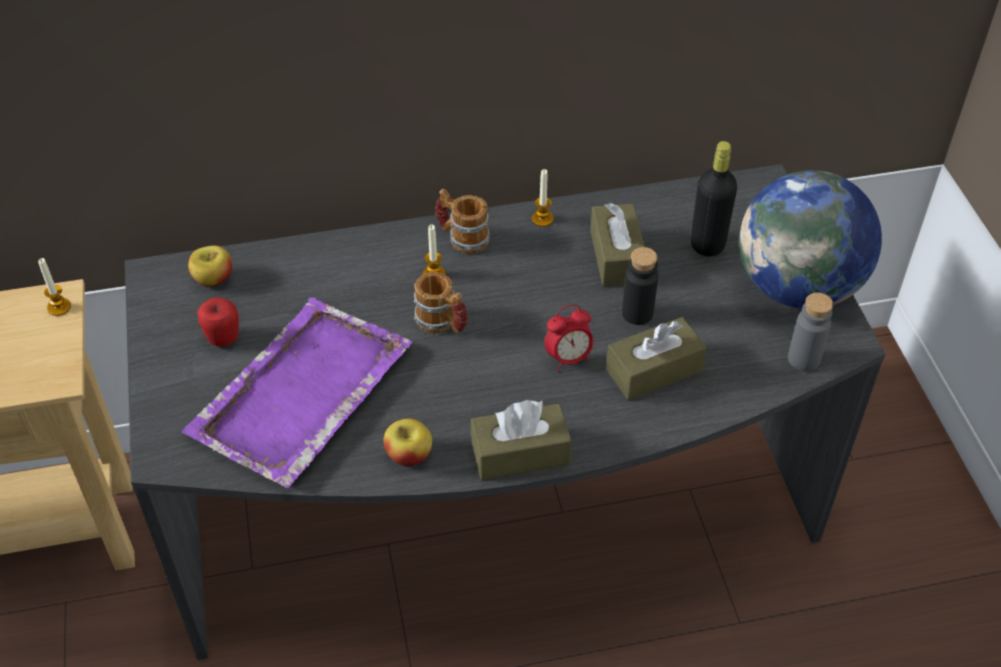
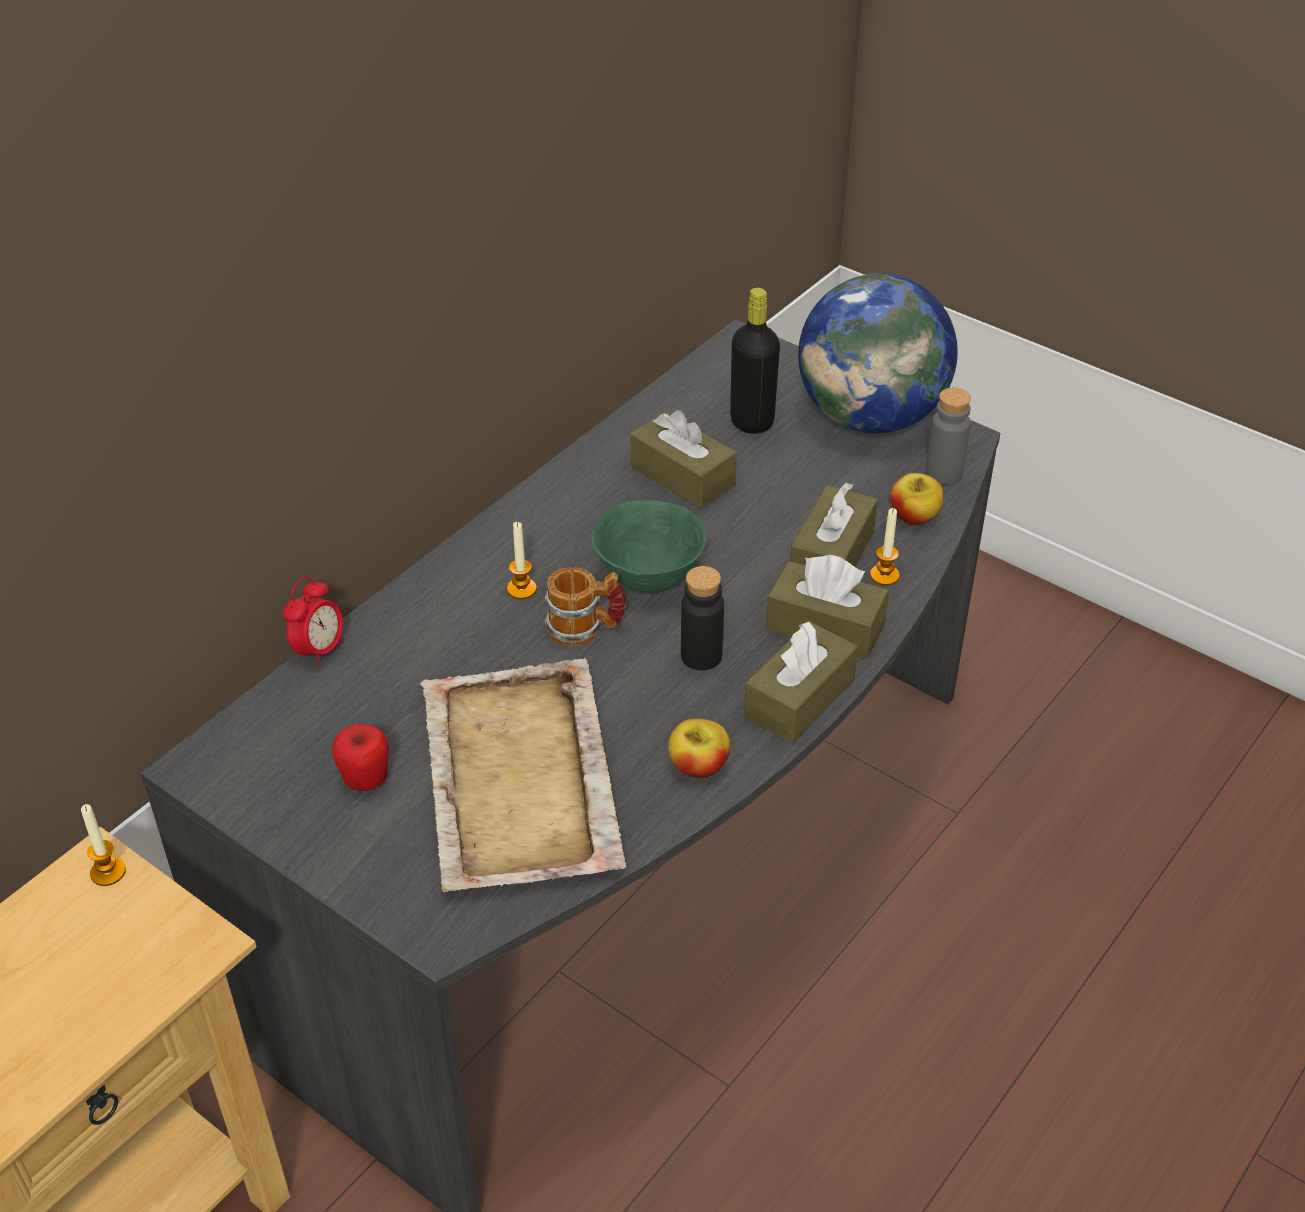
camera: 40 degrees left, 5 degrees down
(213, 279) = (278, 730): apple -> apple (914, 516)
(300, 395) = (519, 781): purple tray -> beige tray
(462, 237) = (509, 539): mug -> none
(518, 312) = (648, 577): none -> green bowl
(542, 219) = (570, 480): candle -> candle (884, 575)
(568, 359) = (745, 590): alarm clock -> alarm clock (319, 650)
(592, 416) = (825, 626): none -> brown tissue box
(637, 313) = (759, 515): black bottle -> black bottle (701, 656)

